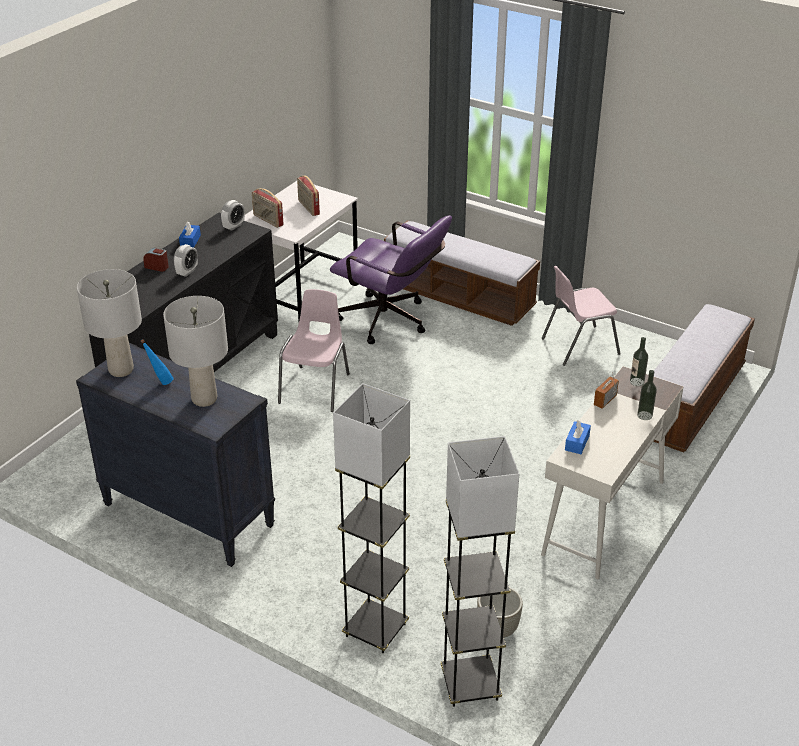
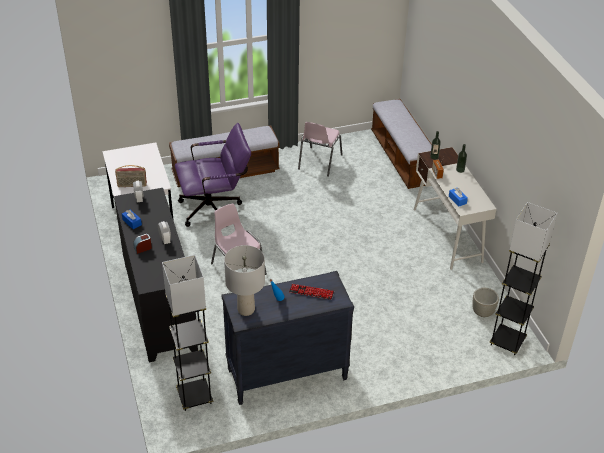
camera: 50 degrees left, 5 degrees up
(204, 399) = (311, 292): grey table lamp -> keyboard
(308, 208) = (140, 164): radio -> none
(375, 630) = (444, 352): grey floor lamp -> grey floor lamp (194, 397)

